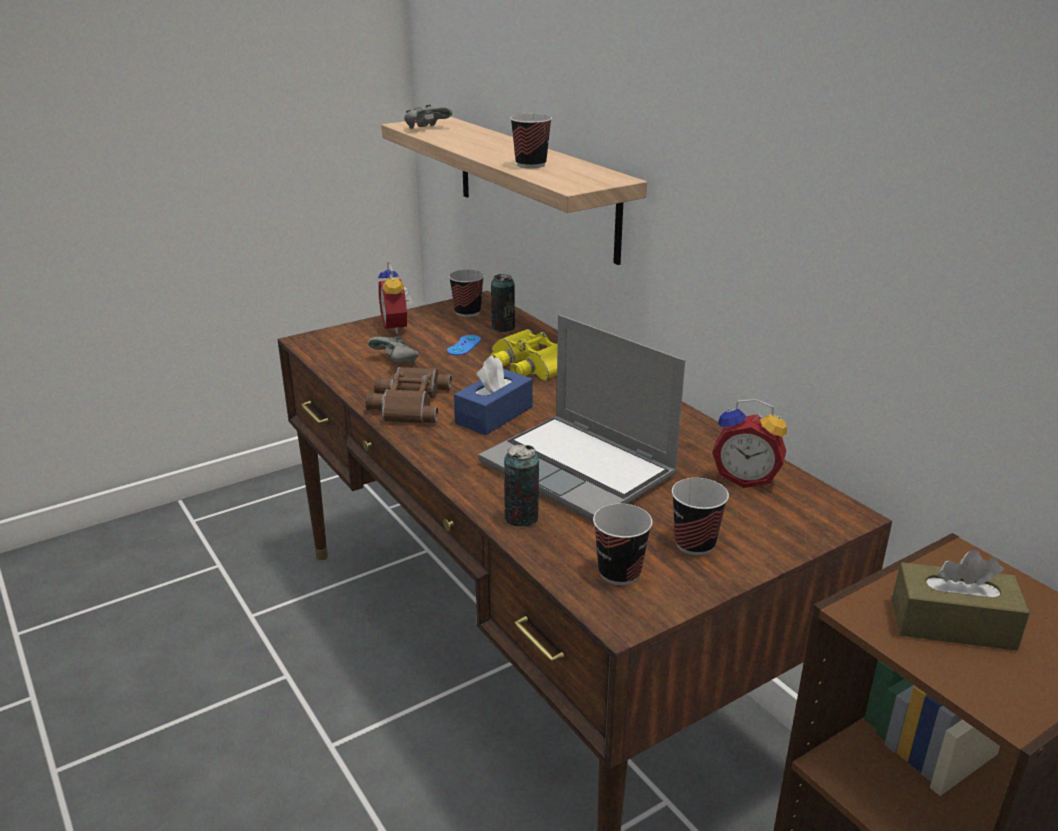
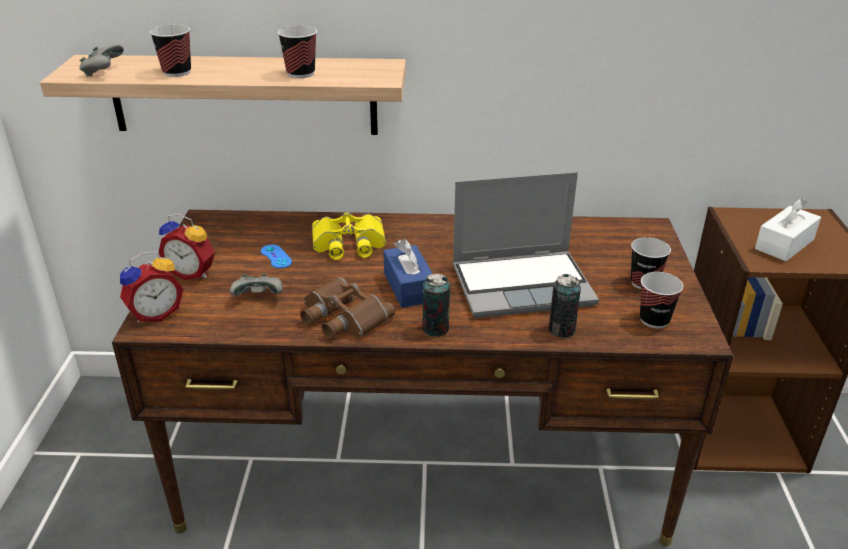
camera: 55 degrees left, 5 degrees up
(467, 312) = (217, 233): cup -> cup (177, 72)
(503, 327) = (270, 229): can -> can (435, 329)
(746, 478) = (589, 236): alarm clock -> alarm clock (155, 314)
(952, 624) = (784, 244): brown tissue box -> white tissue box

